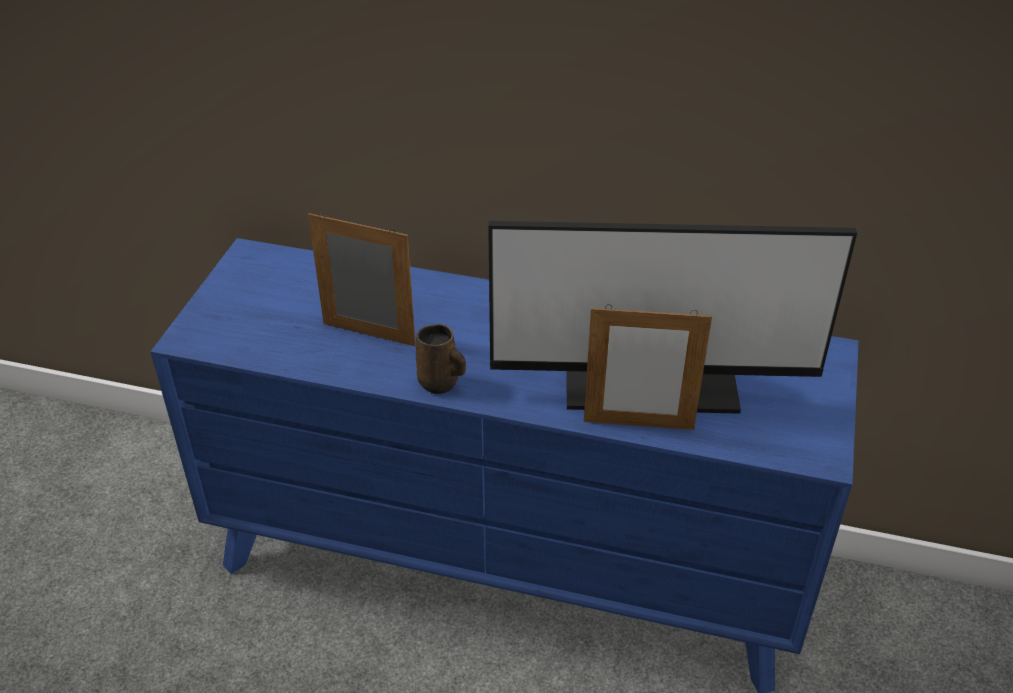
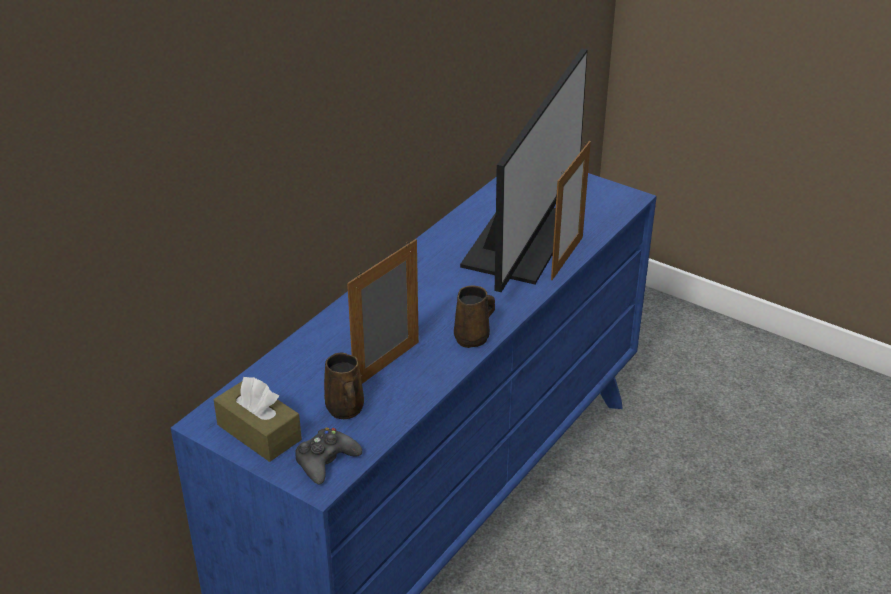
camera: 70 degrees left, 5 degrees down
(215, 334) = (326, 461): none -> black game controller
(243, 285) = (259, 432): none -> brown tissue box
(290, 326) = (345, 410): none -> brown mug

